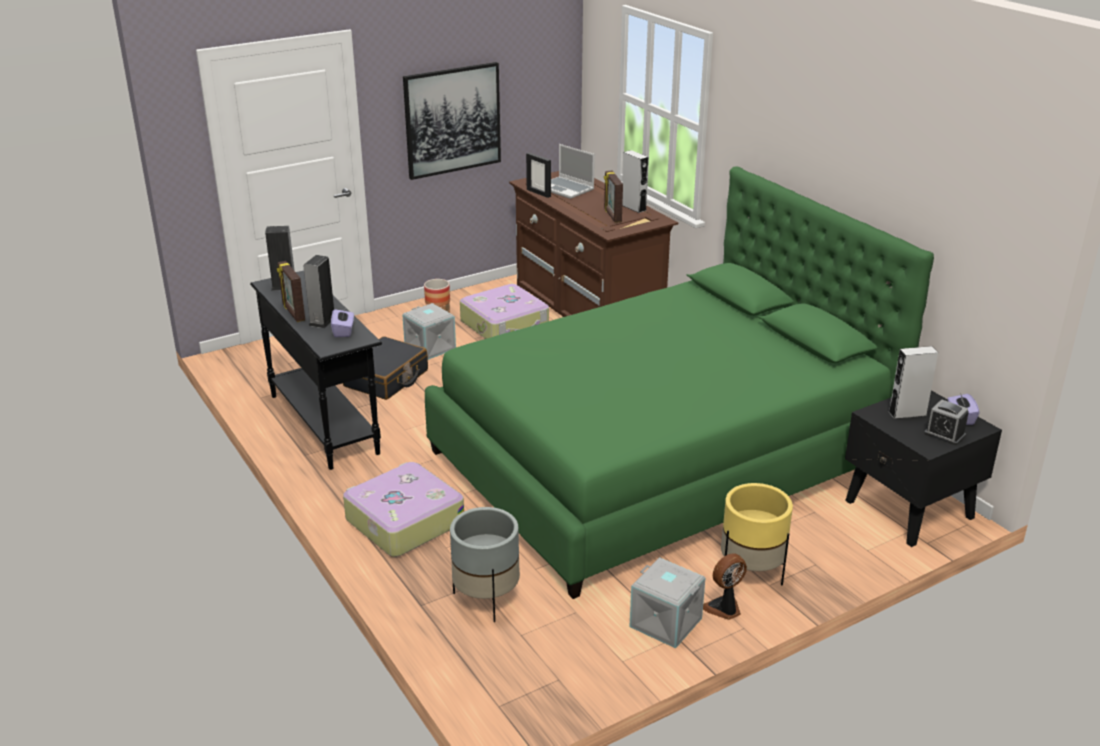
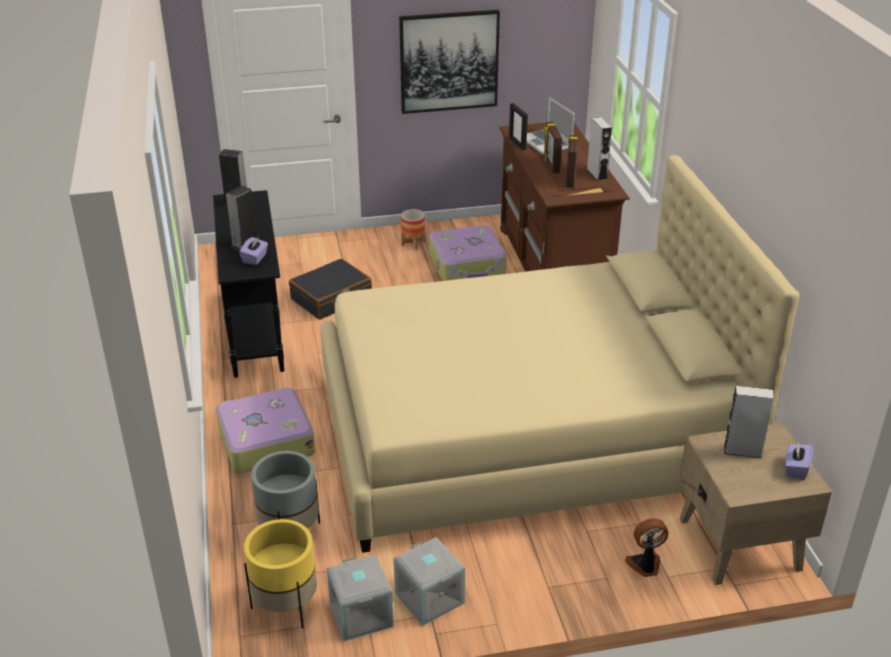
camera: 20 degrees right, 5 degrees up
(293, 313) = (226, 232): picture frame -> picture frame (551, 165)
(431, 347) = (388, 275): grey storage box -> grey storage box (362, 614)
(662, 458) = (528, 433): green bed -> beige bed
(724, 609) = (491, 599): fan -> fan (645, 565)
(751, 572) = (539, 570): yellow planter -> yellow planter (285, 605)
(910, 510) = (740, 545): black nightstand -> beige nightstand
(944, 434) = (765, 483): alarm clock -> none

